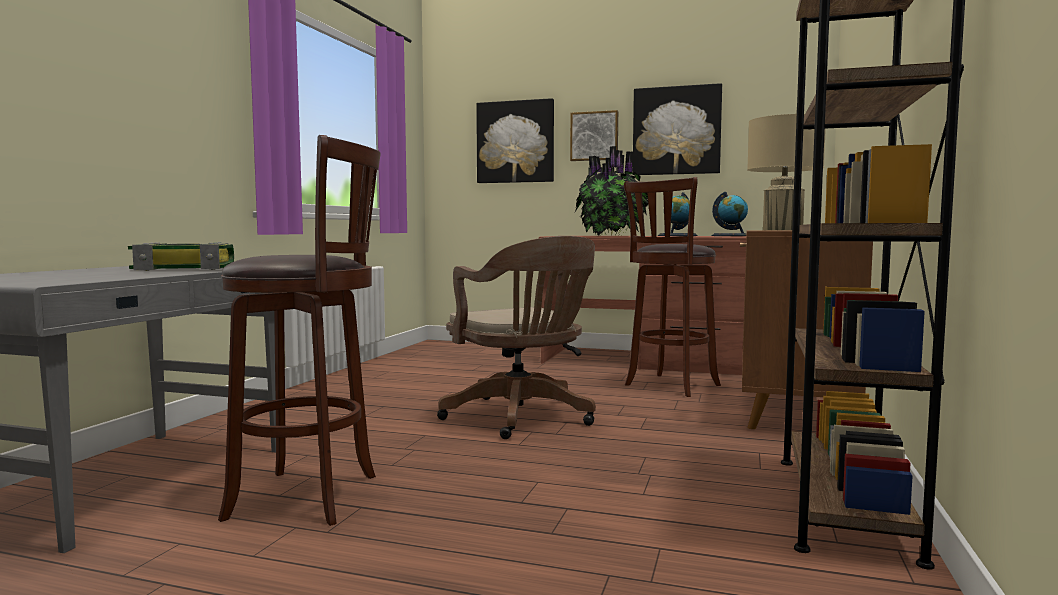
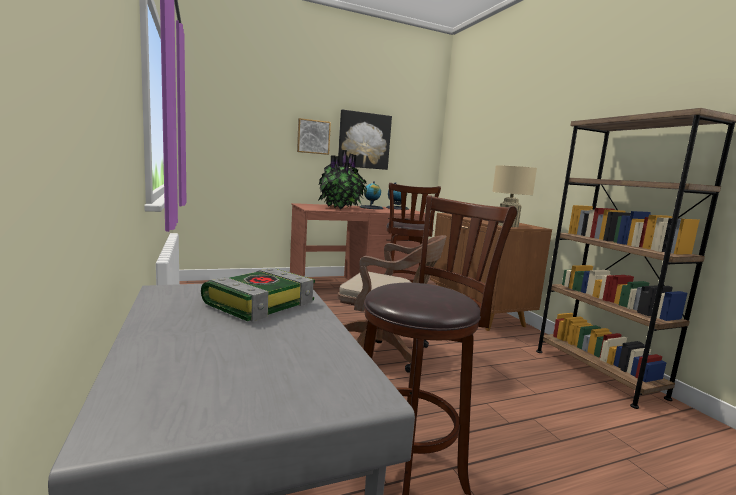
camera: 40 degrees left, 5 degrees up
(515, 142) = (255, 132): picture -> none

